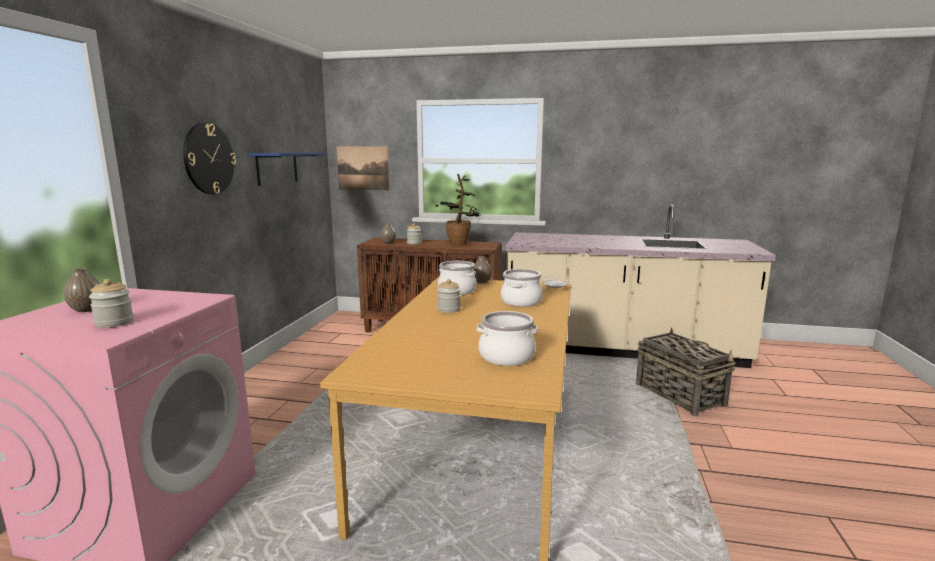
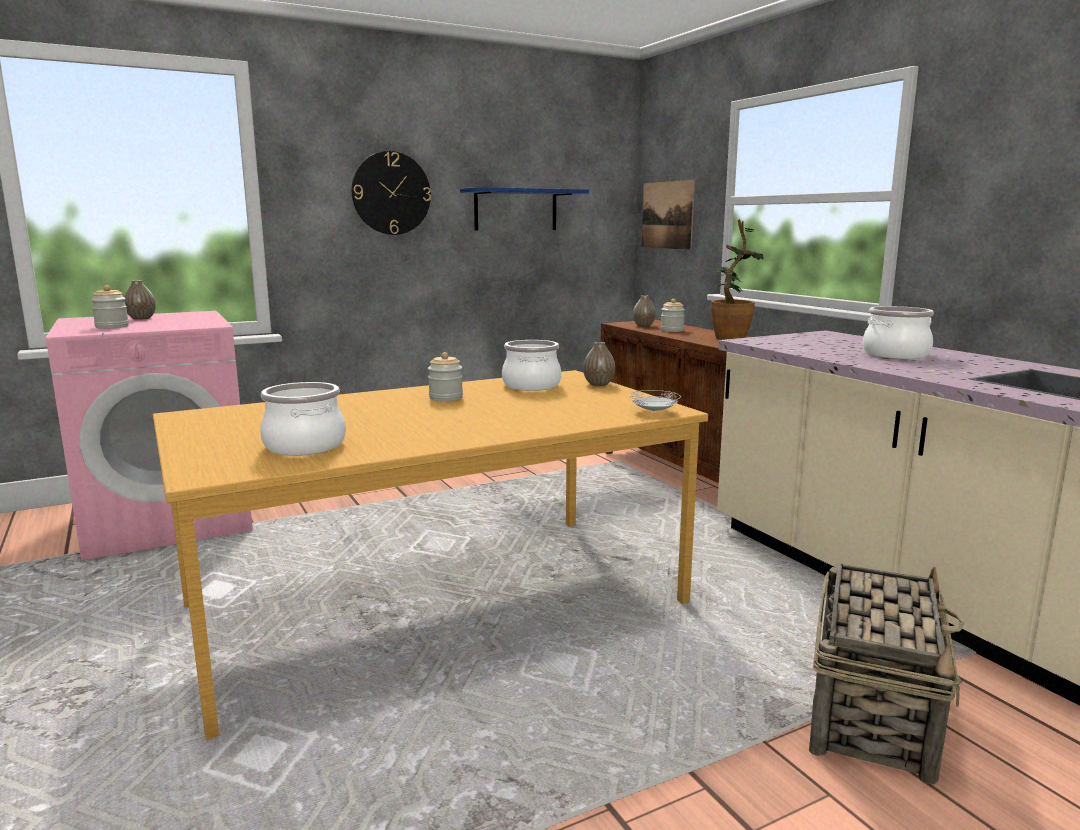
camera: 50 degrees right, 0 degrees up
(521, 302) = (547, 412): cooking pot -> cooking pot (896, 355)

